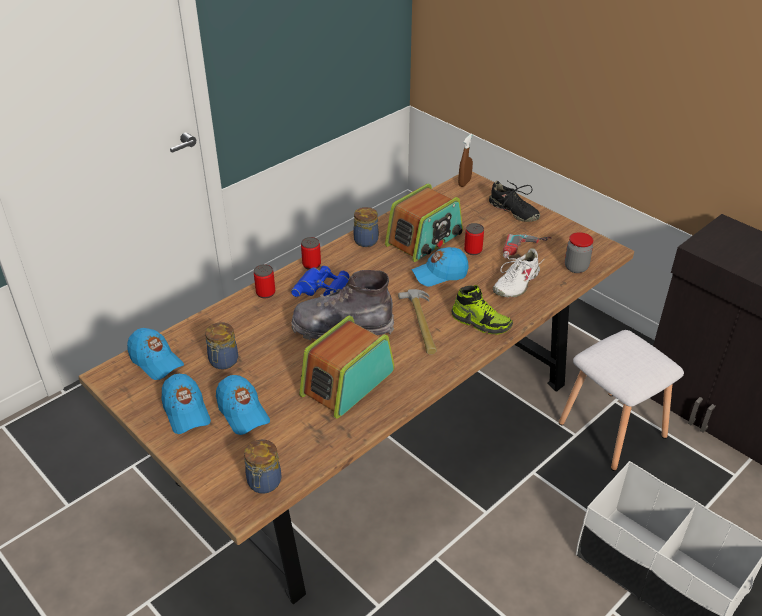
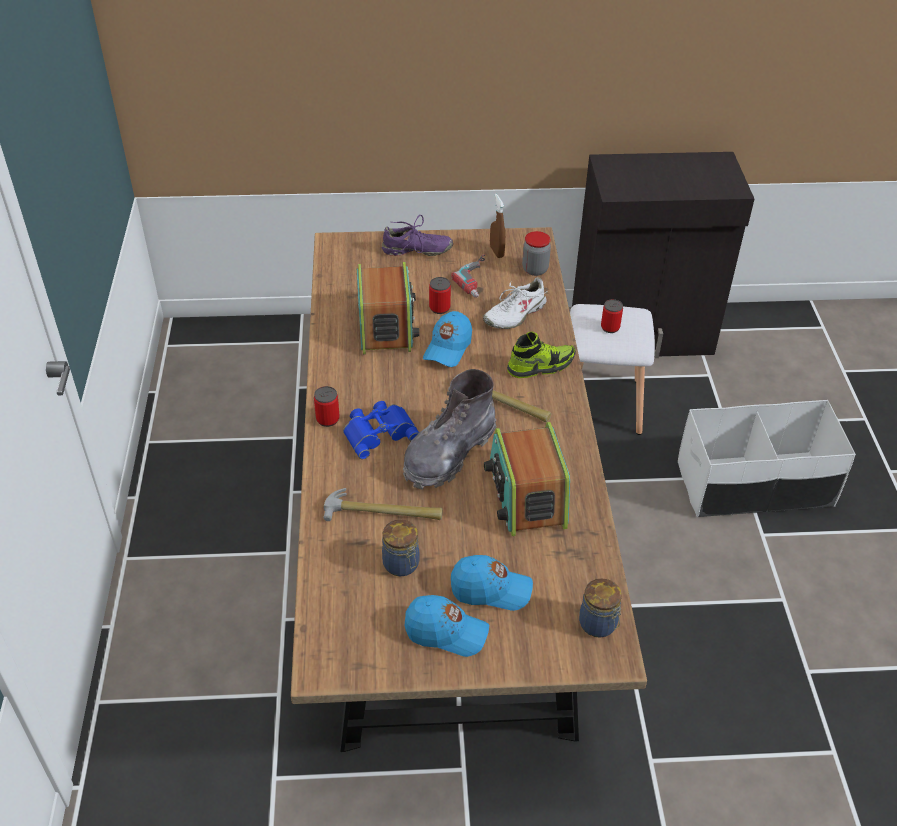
camera: 50 degrees left, 5 degrees up
(156, 361) = (342, 617): blue cap -> none
(259, 329) = (383, 512): none -> hammer
(265, 293) = (331, 476): can -> can (610, 327)
(366, 240) = (337, 361): jar -> none
(464, 183) = (334, 248): brown spray bottle -> brown spray bottle (496, 252)
(513, 212) = (416, 250): black shoe -> purple shoe
(515, 283) = (514, 314): white shoe -> white shoe turned 60 degrees clockwise

